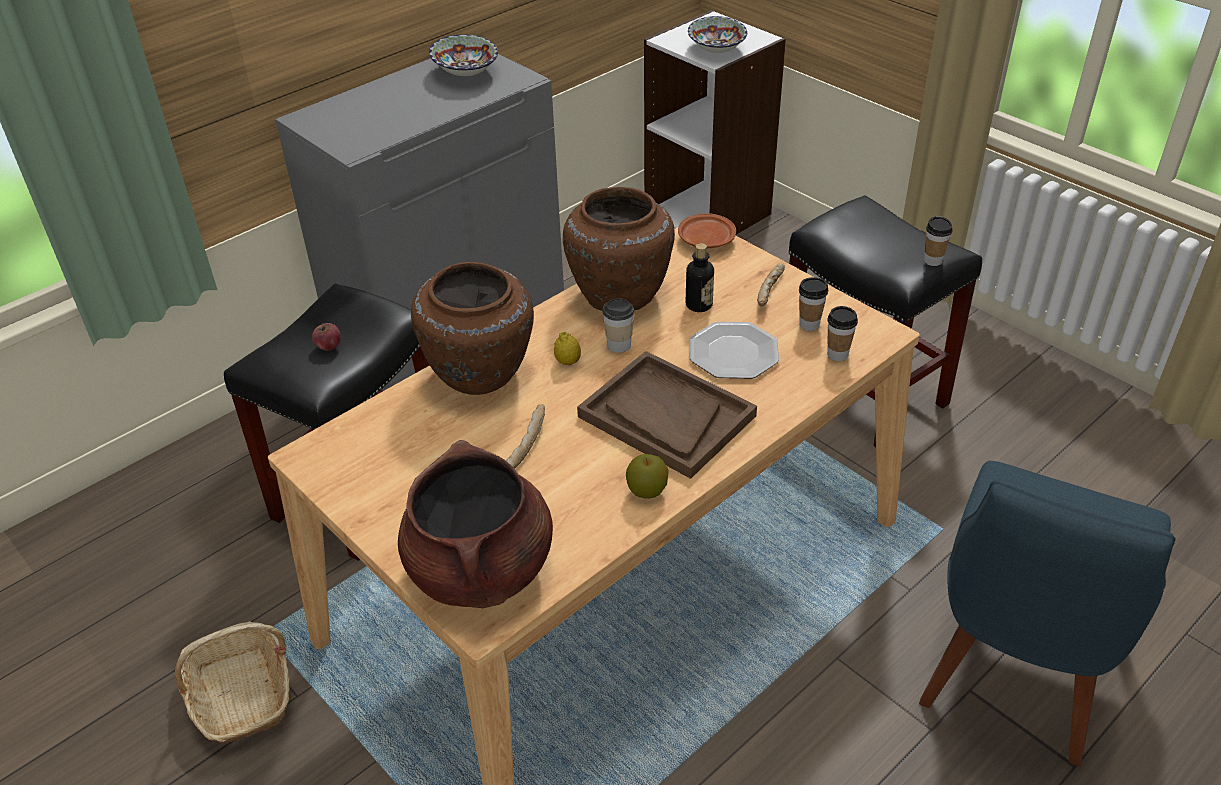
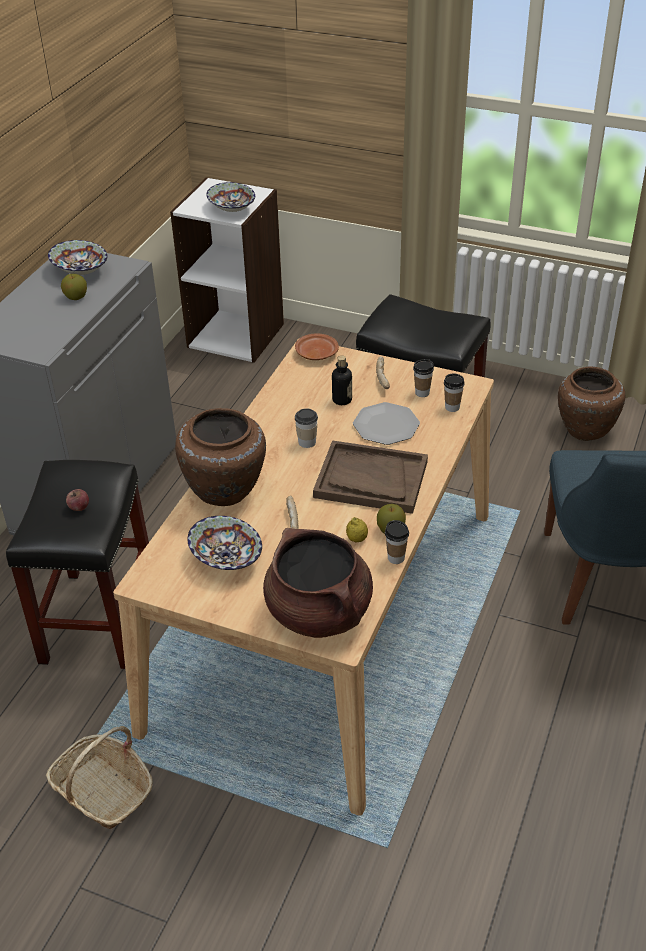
camera: 25 degrees left, 0 degrees up
(420, 459) = (225, 558): none -> bowl
(438, 100) = (76, 297): none -> apple
(568, 362) = (280, 464): lemon -> lemon (357, 539)
(620, 294) = (283, 407): brown vase -> brown vase (585, 428)
(932, 261) = (463, 329): cup -> cup (396, 558)

